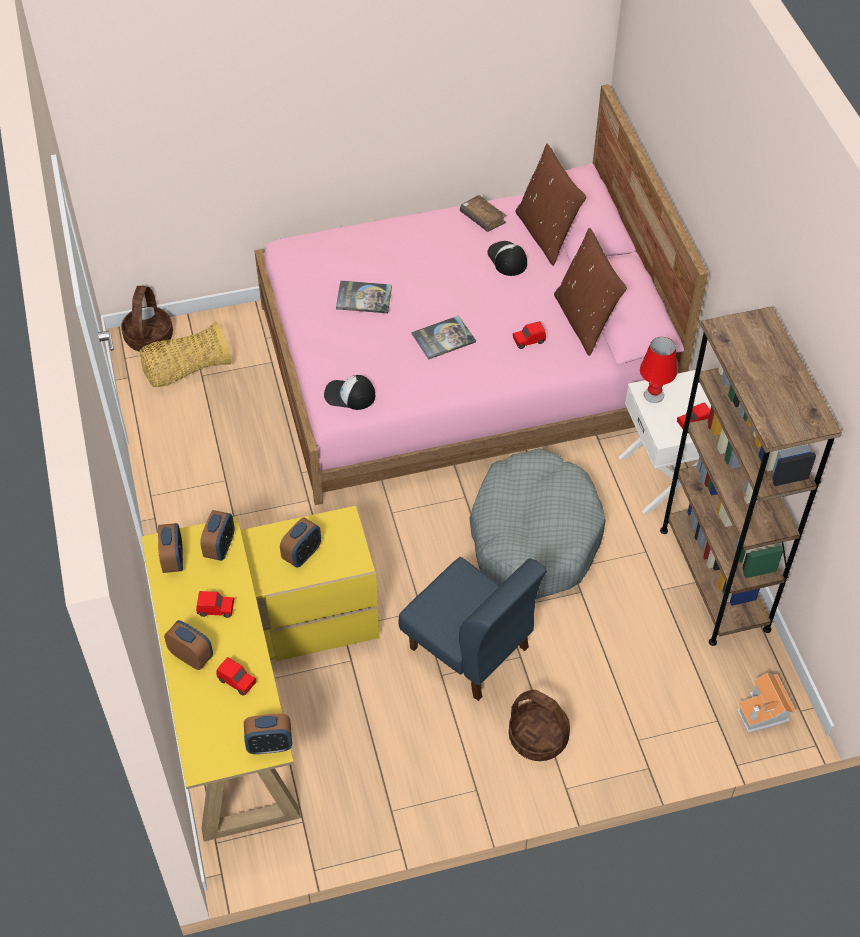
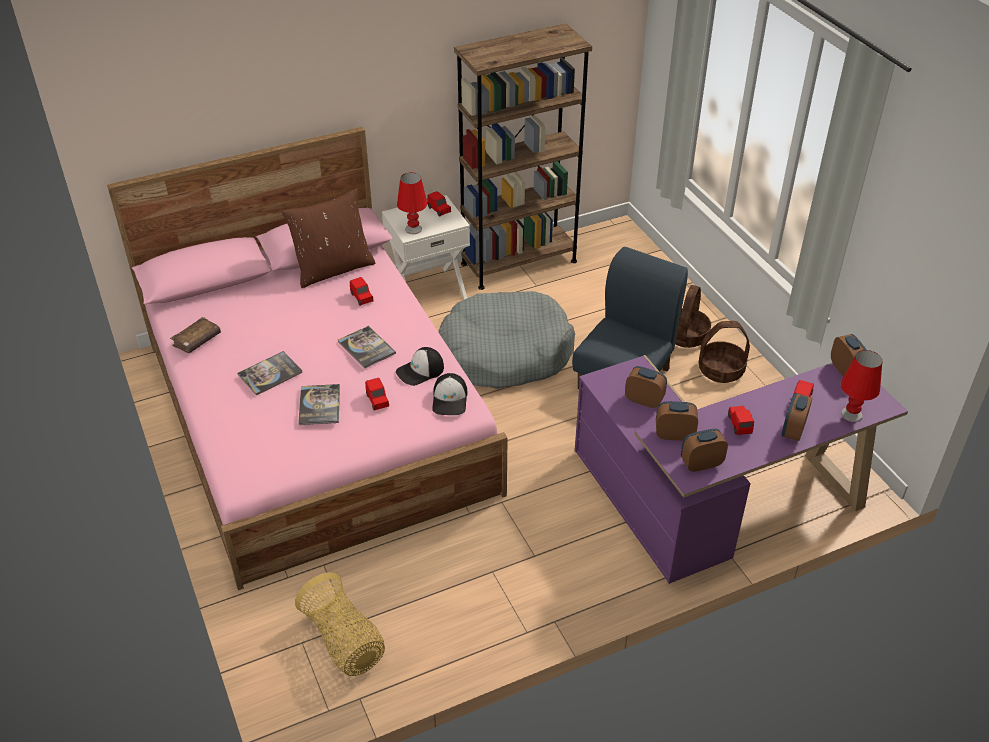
camera: 100 degrees left, 10 degrees down
(148, 337) = (291, 693): basket -> basket (720, 370)
(198, 723) = (851, 414): none -> red table lamp
(255, 688) = (714, 502): yellow desk -> purple desk
(362, 341) = (377, 401): none -> red toy car
(417, 265) = (270, 374): none -> book
(507, 259) = (256, 319): cap -> cap (420, 371)
(546, 234) = (221, 298): brown pillow -> none
(763, 712) = (622, 238): toy house -> none

